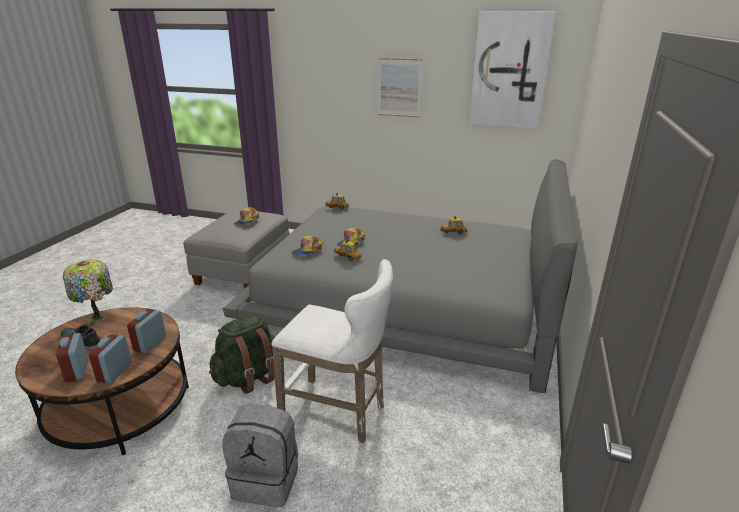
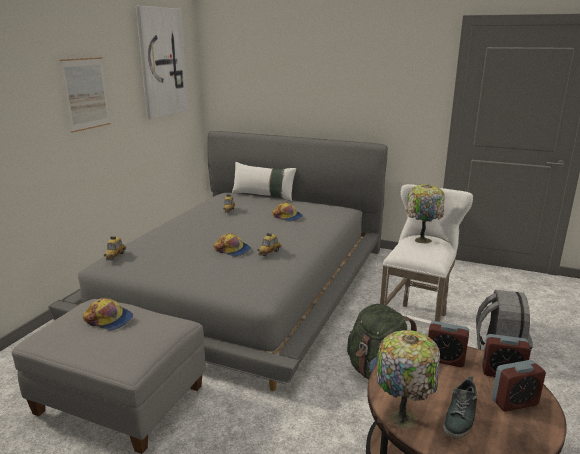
camera: 85 degrees left, 5 degrees down
(308, 250) = (245, 271): cap -> cap (287, 217)
(344, 322) = (422, 239): none -> table lamp
(521, 247) = (264, 196): none -> white pillow

